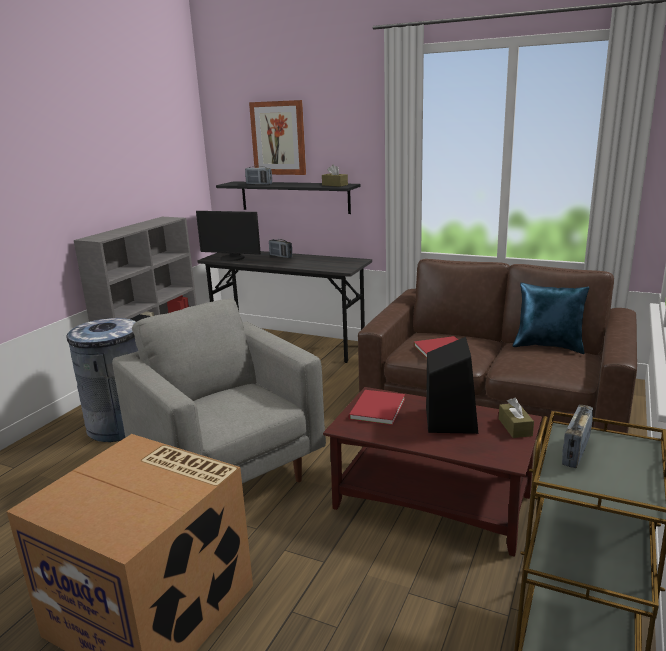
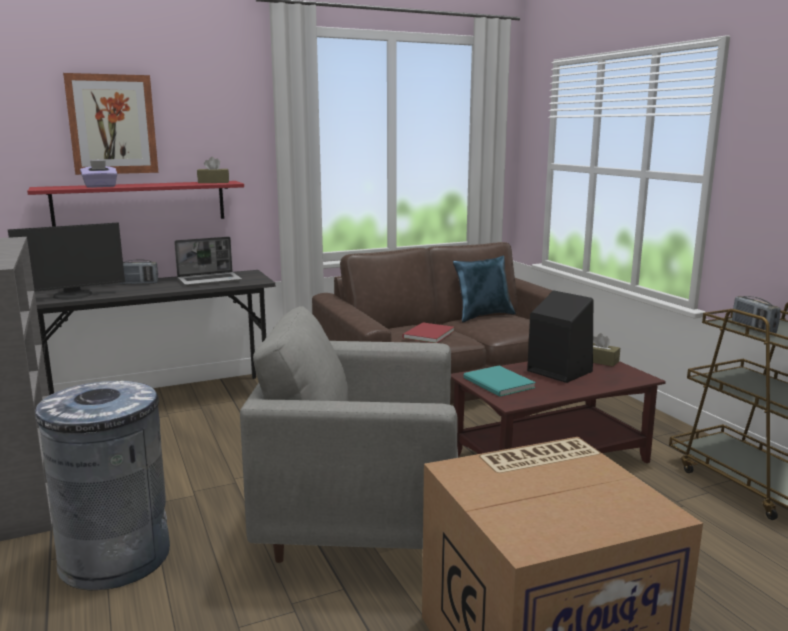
camera: 50 degrees left, 5 degrees down
(259, 184) = (100, 186): radio -> purple tissue box
(294, 197) = (140, 203): black shelf -> red shelf
(320, 262) = (210, 280): none -> laptop
(375, 409) = (498, 384): red book -> turquoise book

